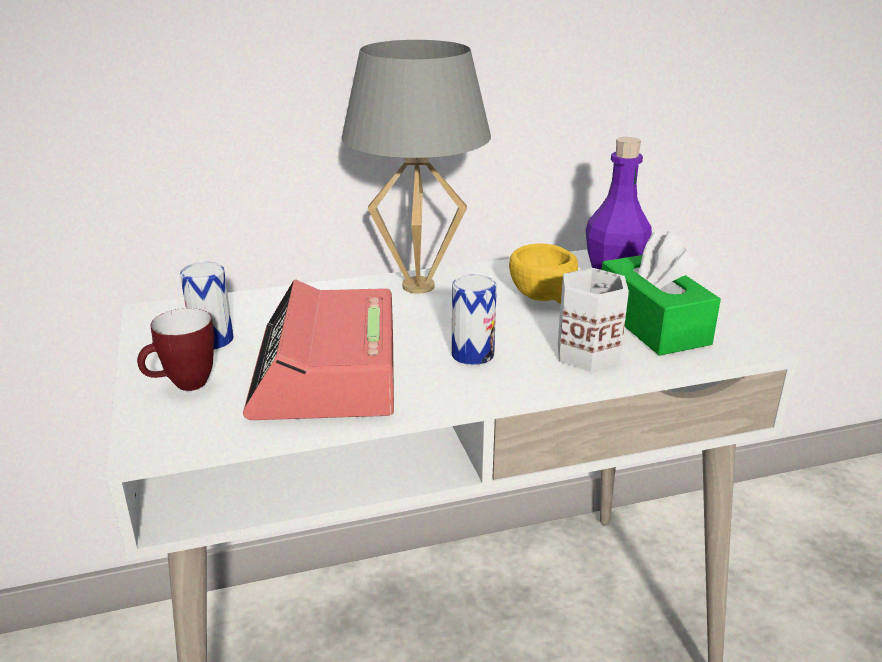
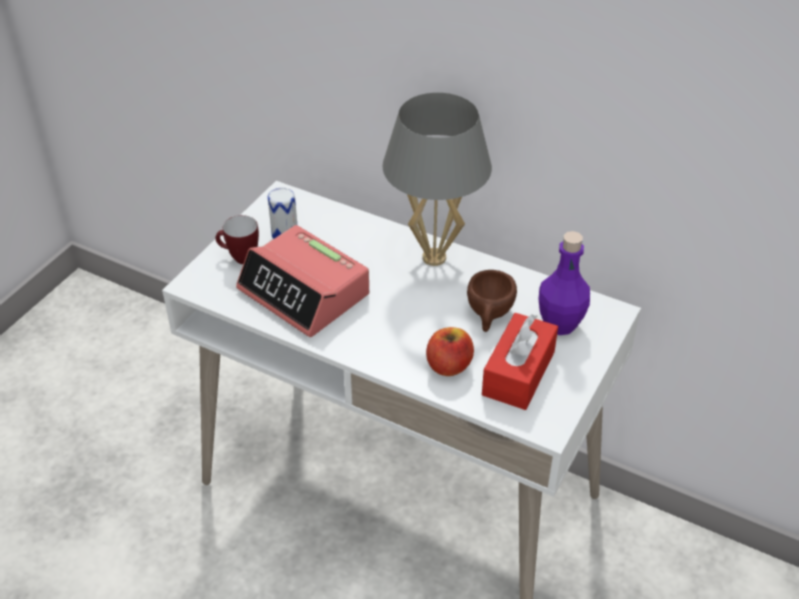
camera: 45 degrees right, 15 degrees up
(326, 374) = (304, 292): alarm clock -> alarm clock turned 90 degrees counterclockwise
(472, 355) = (388, 327): can -> none
(547, 300) = (489, 315): yellow cup -> brown cup
(587, 351) = (448, 365): white mug -> apple
(652, 324) = (518, 373): green tissue box -> red tissue box

